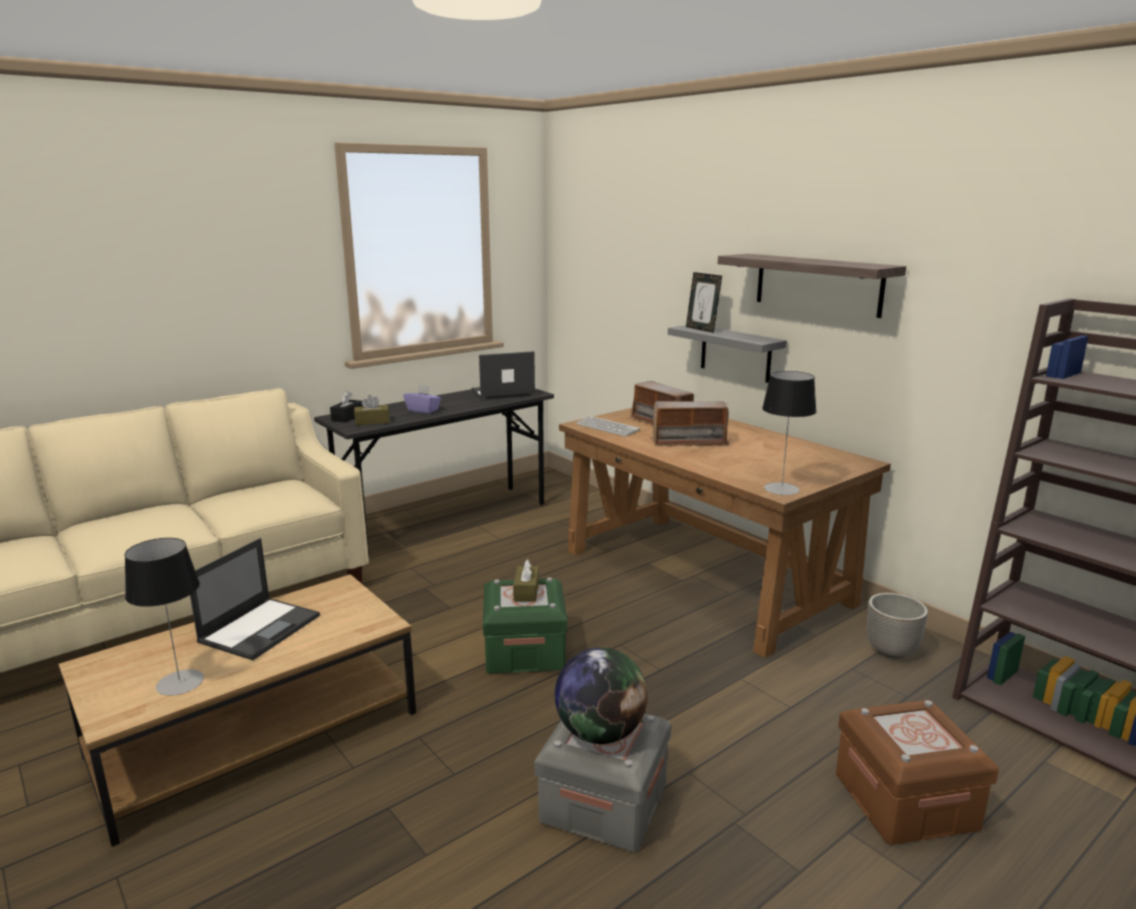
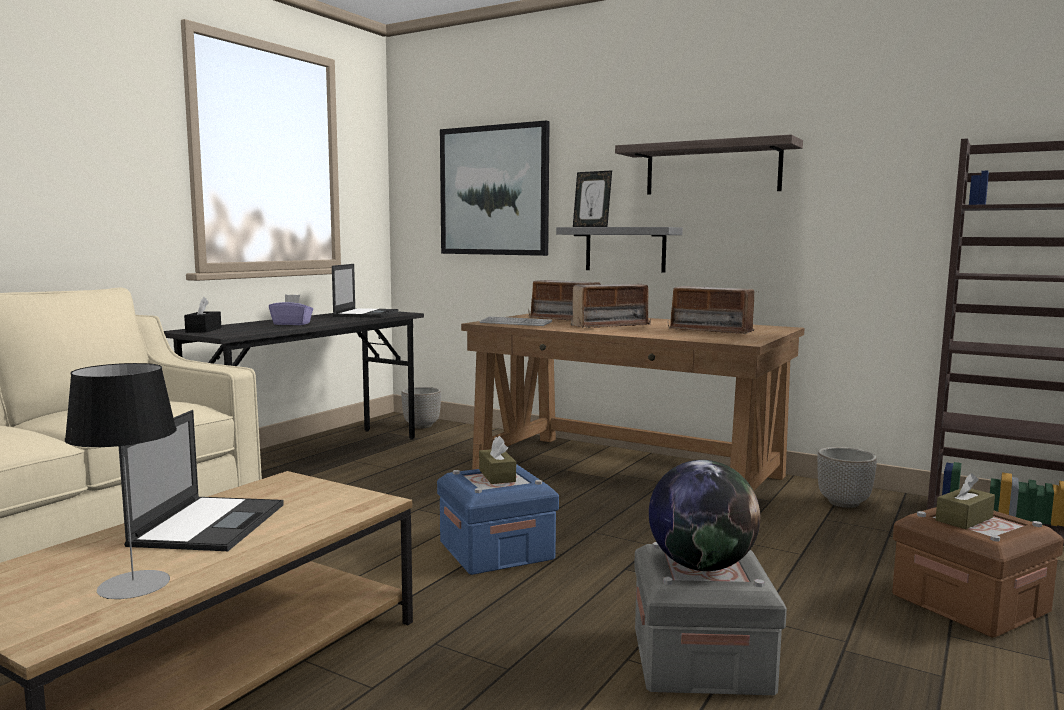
camera: 20 degrees left, 10 degrees down
(372, 421) = (240, 331): brown tissue box -> brown tissue box (964, 519)
(502, 393) = (366, 314): laptop -> laptop turned 135 degrees clockwise
(524, 651) = (496, 550): green storage box -> blue storage box
(560, 488) = (421, 426): none -> planter
(628, 276) = (494, 190): none -> picture
(776, 464) = (711, 331): none -> radio
(781, 489) = (742, 340): table lamp -> none

